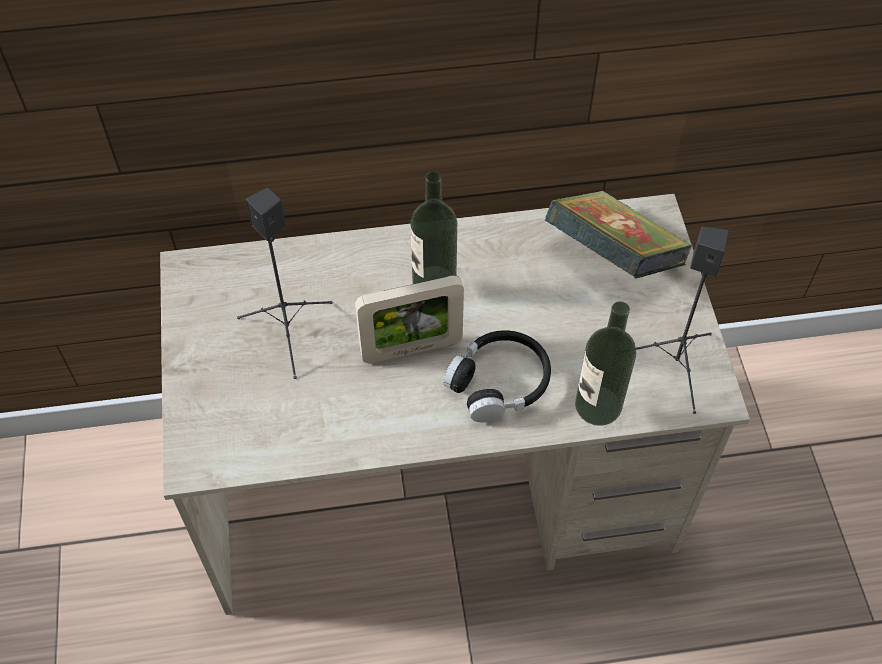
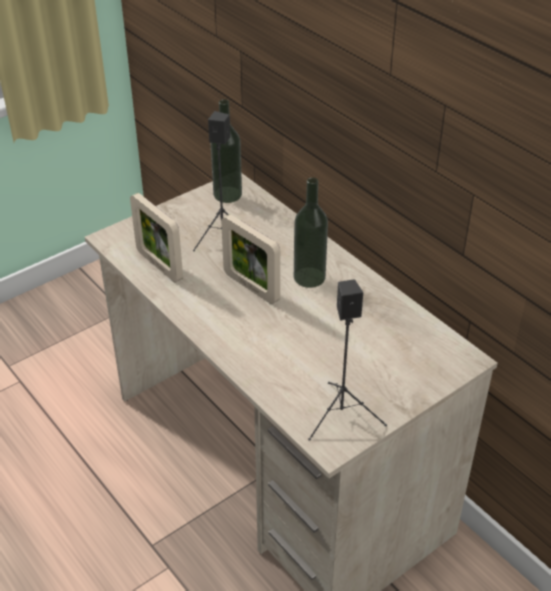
camera: 60 degrees right, 15 degrees down
(297, 429) = (159, 265): none -> picture frame
(499, 382) = (257, 334): black headphones -> none
(598, 405) = (276, 387): bottle -> bottle (227, 194)
(613, 258) = (406, 351): book -> none

